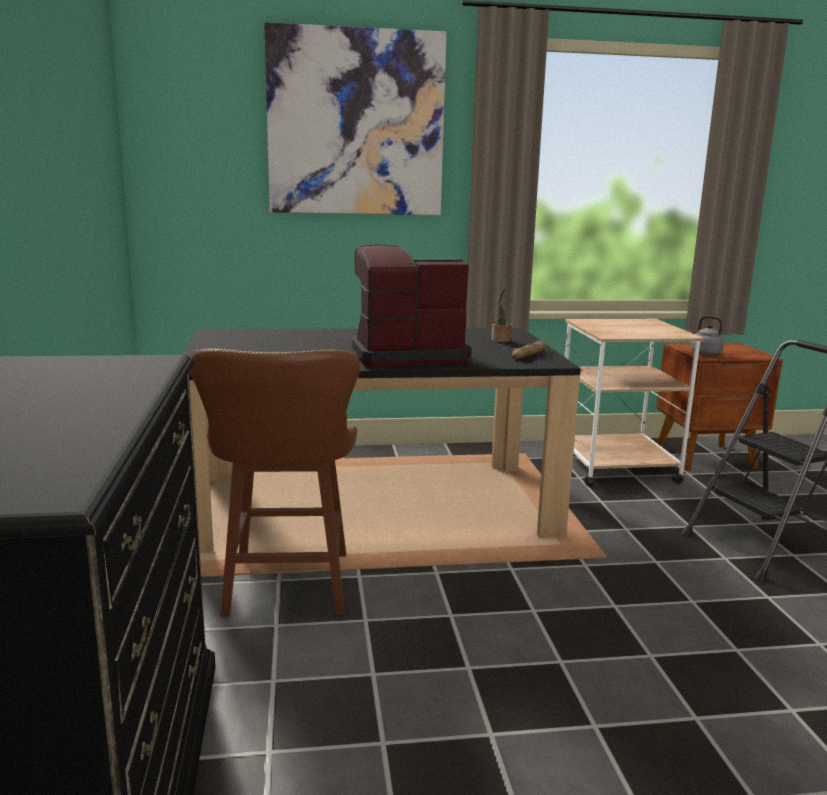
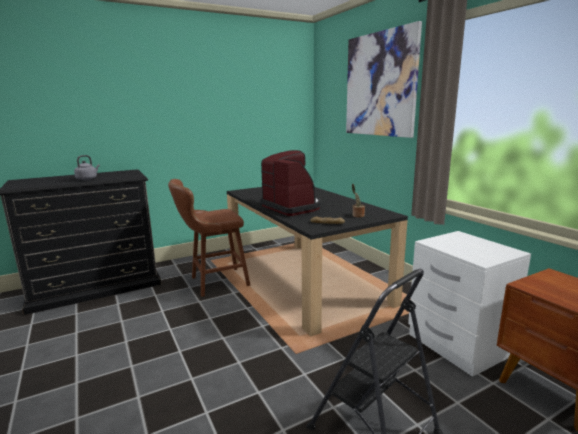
camera: 70 degrees right, 0 degrees up
(618, 467) = (457, 345): beige cart -> white nightstand
(704, 353) = (540, 284): grey kettle -> grey kettle (87, 179)

